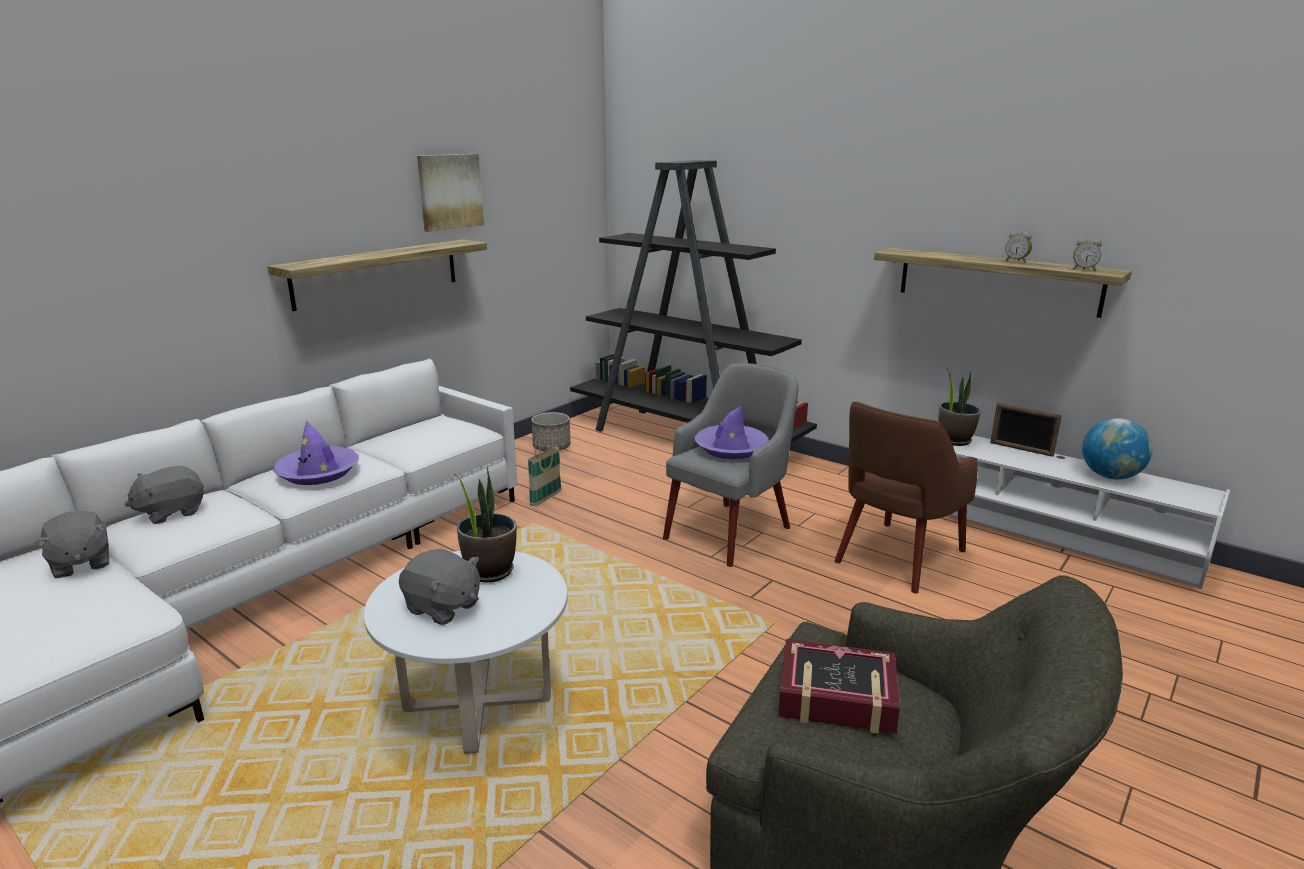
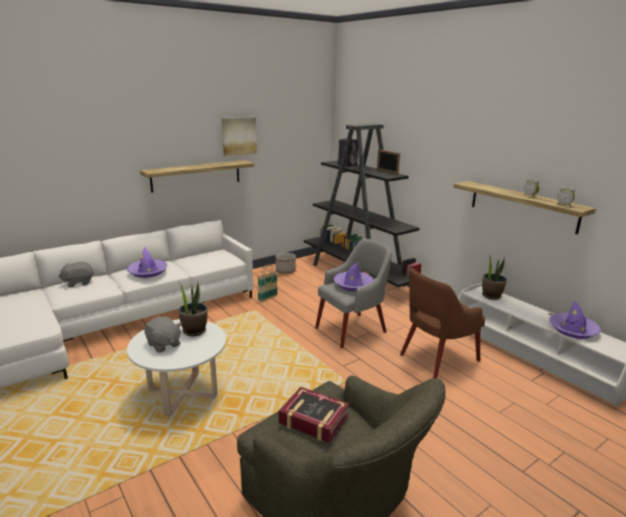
camera: 15 degrees right, 0 degrees up
(80, 564) = (33, 301): grey plush toy -> none
(652, 239) = (347, 165): none -> black speaker
(1021, 449) = (529, 306): picture frame -> picture frame (387, 172)
(1110, 476) = (573, 330): globe -> purple hat

